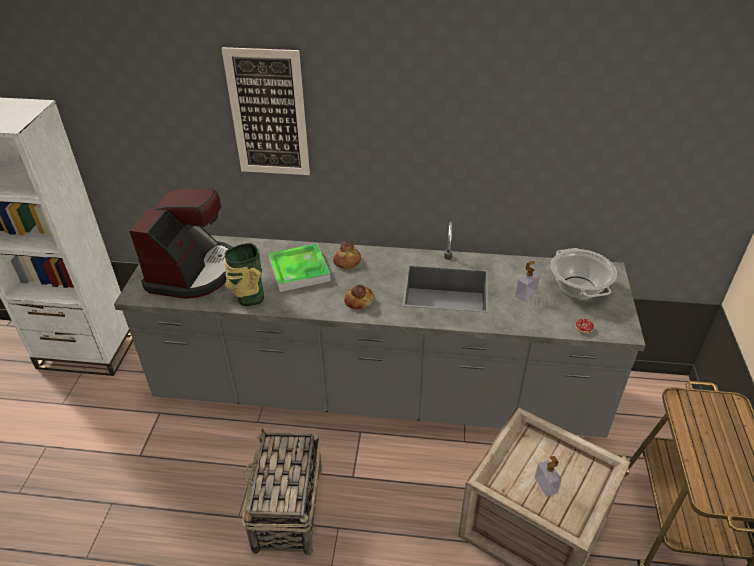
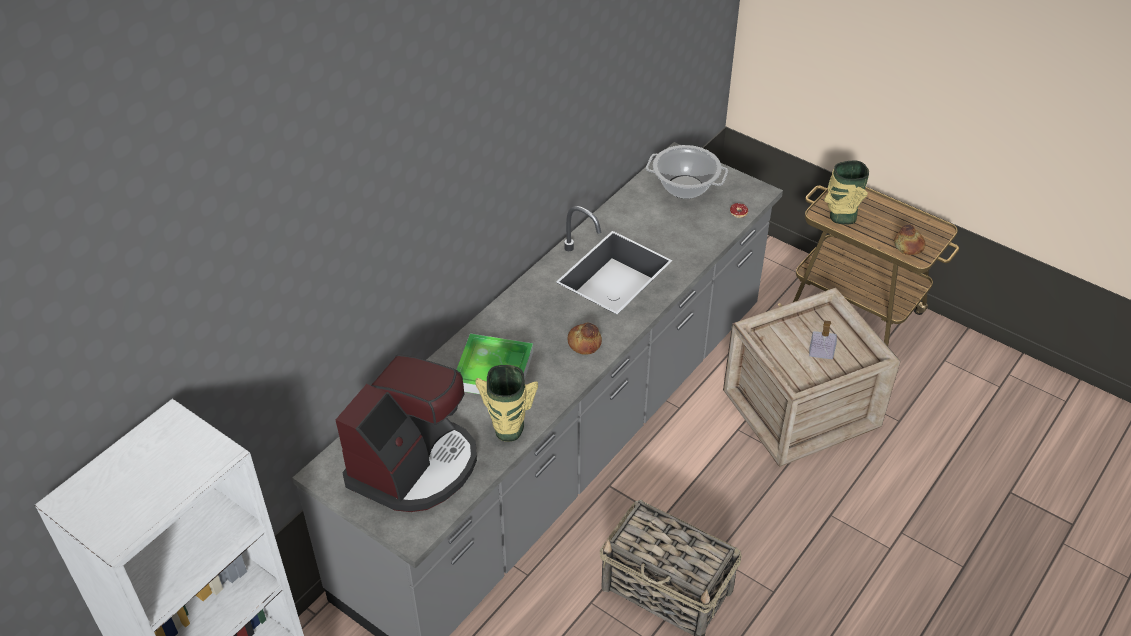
camera: 60 degrees left, 5 degrees up
(194, 272) = (414, 465): coffee machine -> coffee machine turned 75 degrees clockwise
(268, 114) = (397, 223): picture -> none
(347, 262) = (511, 326): bread -> bread (909, 246)
(526, 294) = (667, 224): soap dispenser -> none
(694, 415) = (841, 216): none -> vase

